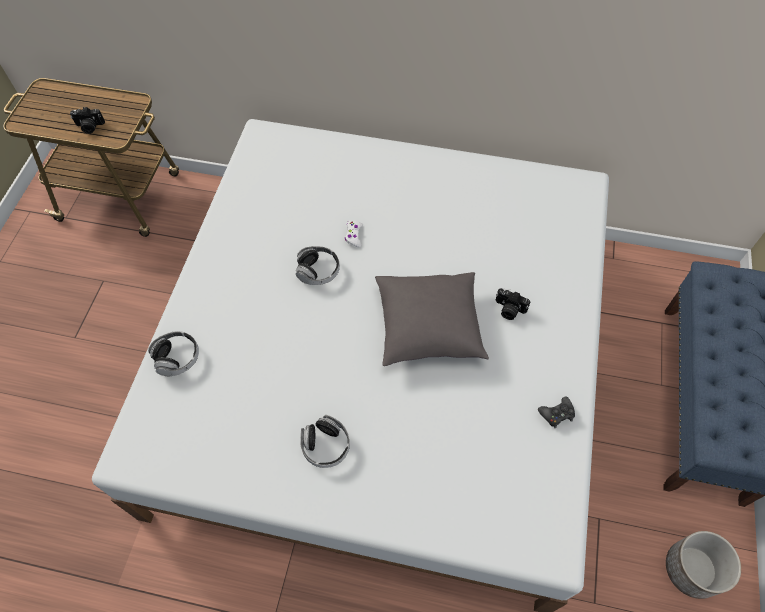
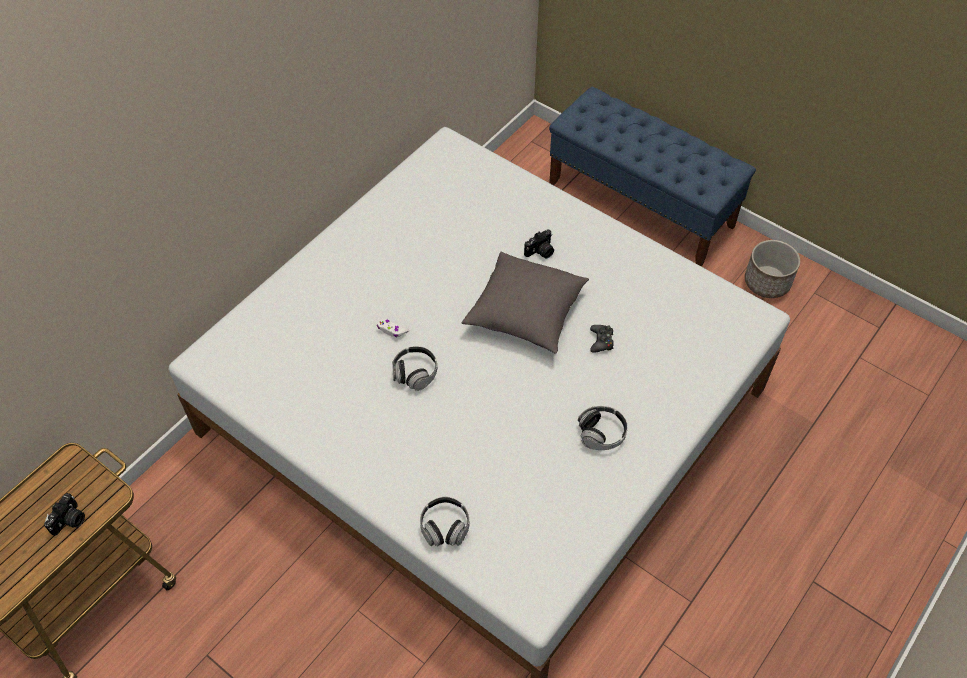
camera: 65 degrees left, 5 degrees down
(557, 414) = (650, 265): black game controller -> black game controller (601, 341)

